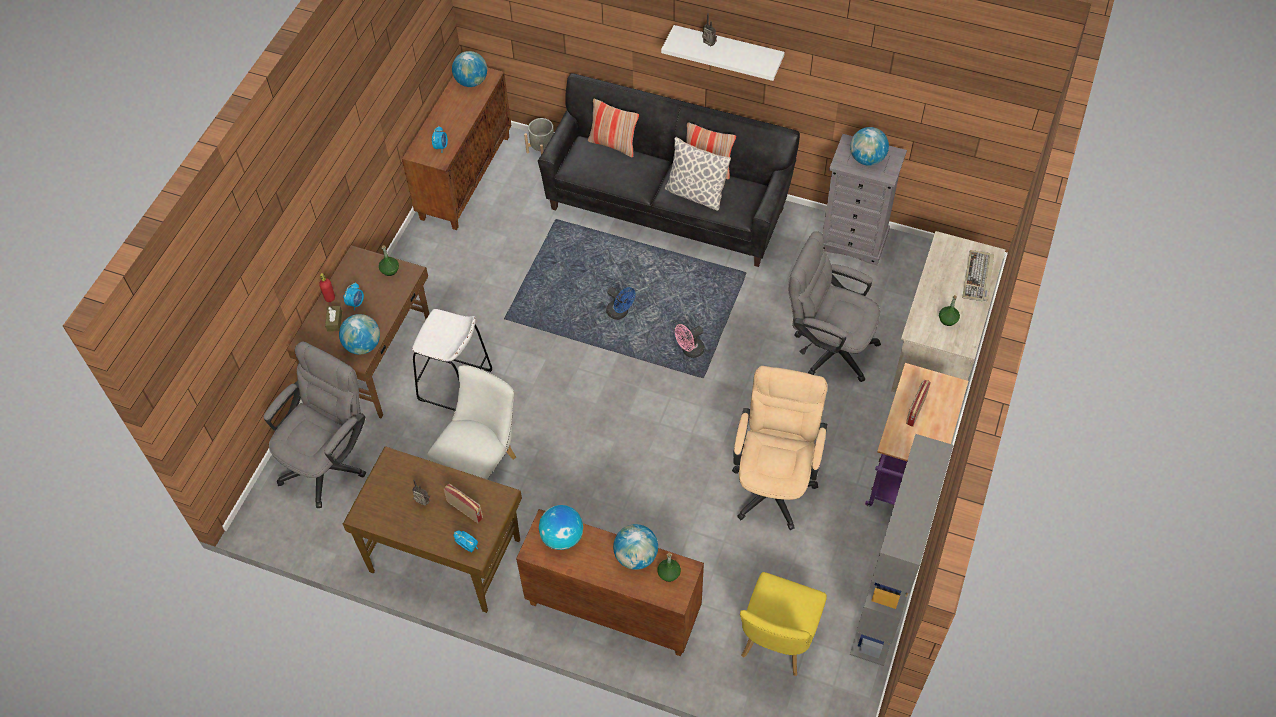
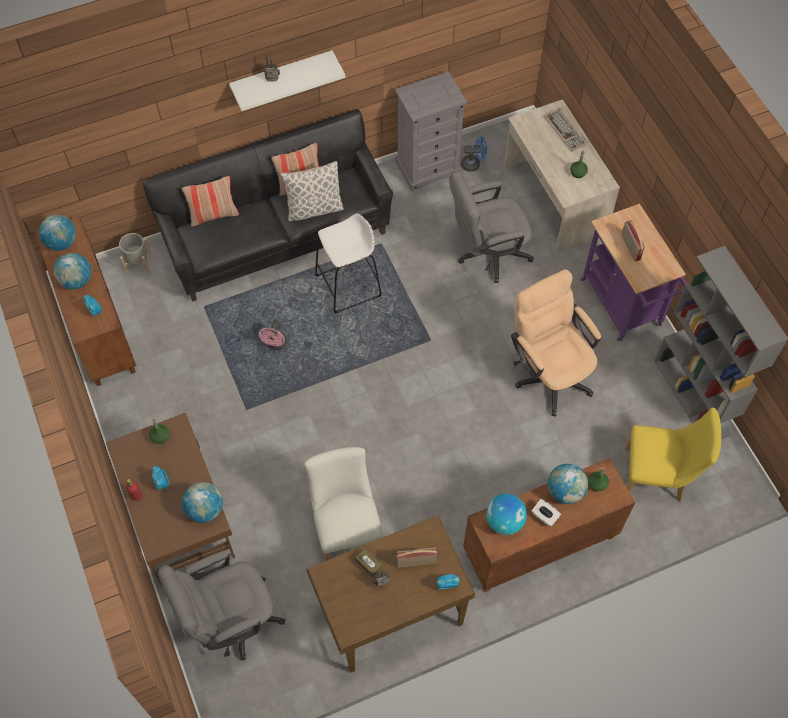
camera: 45 degrees left, 5 degrees up
(329, 460) = (230, 621): grey office chair -> grey office chair turned 105 degrees counterclockwise
(334, 321) = (161, 510): brown tissue box -> brown tissue box (368, 564)
(455, 385) = (264, 487): white stool -> white stool (348, 286)
(597, 561) = (544, 516): none -> white tissue box
(620, 313) = (325, 339): blue fan -> blue fan (473, 164)
(689, 351) = (402, 328): pink fan -> pink fan (276, 345)
(776, 643) = (658, 476): yellow chair -> yellow chair turned 60 degrees counterclockwise
(867, 159) = (430, 96): globe -> globe (76, 281)

